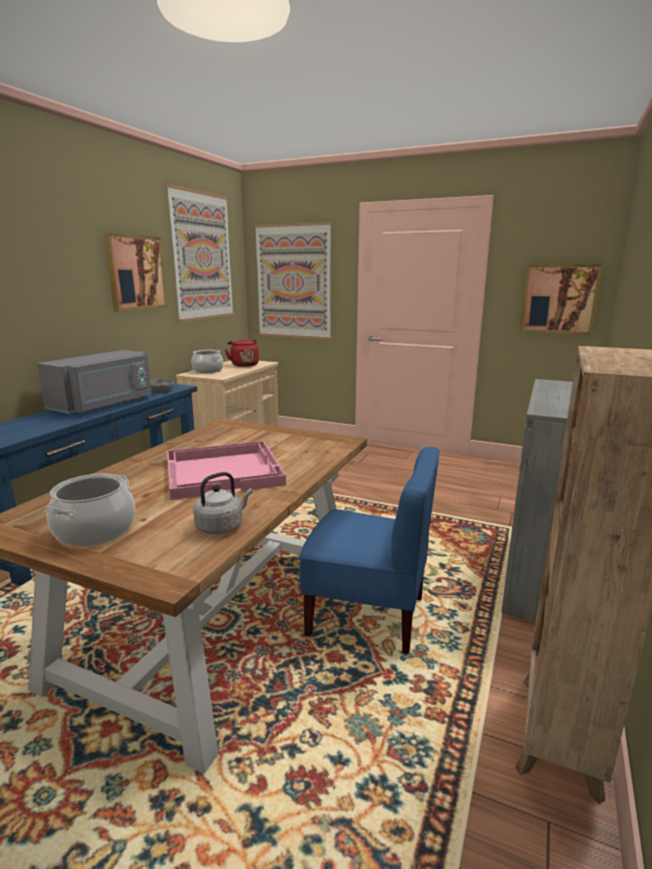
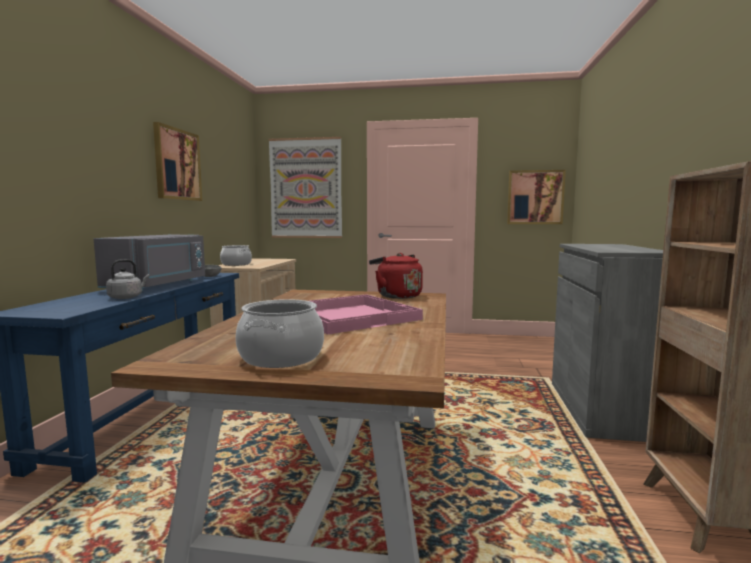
camera: 15 degrees left, 10 degrees down
(202, 256) = (227, 160): picture -> none
(222, 526) = (406, 345): grey kettle -> grey kettle (127, 297)
(244, 365) = (266, 261): red kettle -> red kettle (396, 296)
(367, 614) = (477, 454): blue chair -> none

